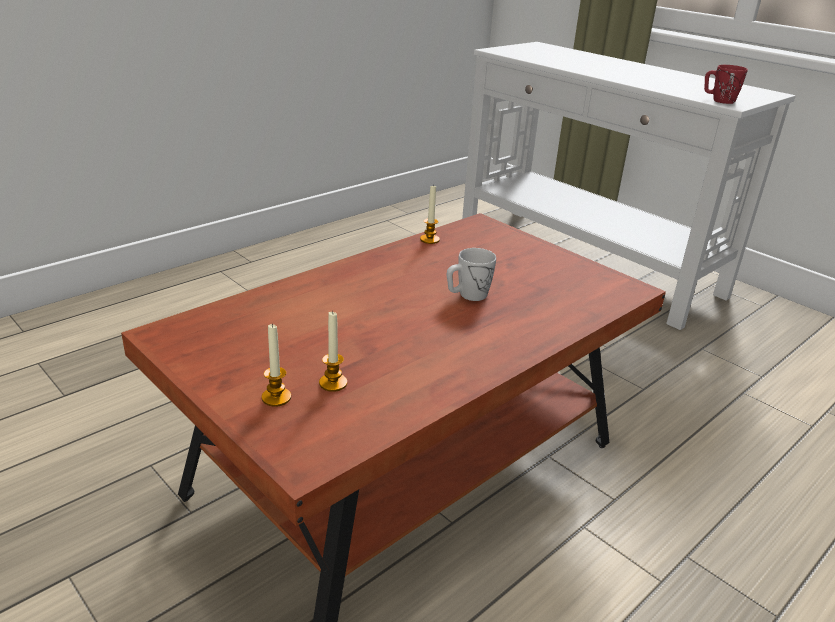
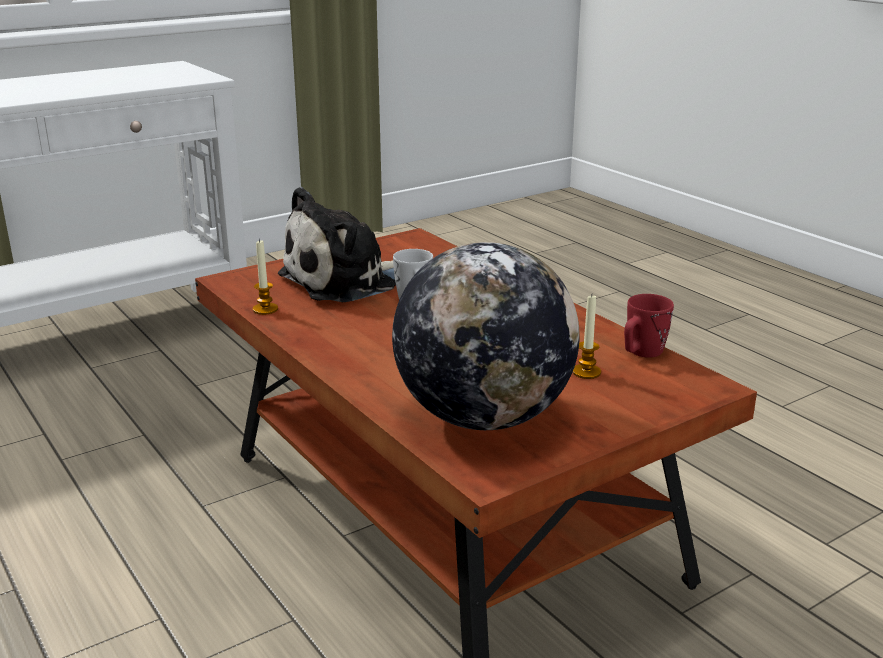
camera: 80 degrees left, 5 degrees down
(248, 331) = (483, 417): none -> globe
(276, 397) = (615, 399): candle -> none
(501, 264) = (345, 281): none -> plush toy
(718, 100) = (189, 79): red mug -> red mug (641, 353)

